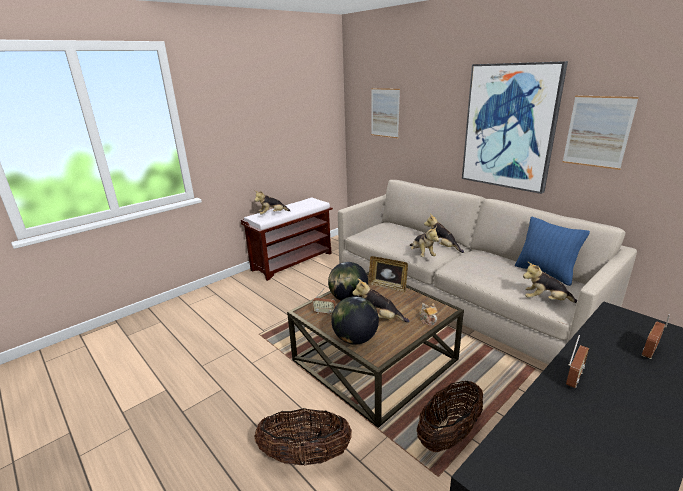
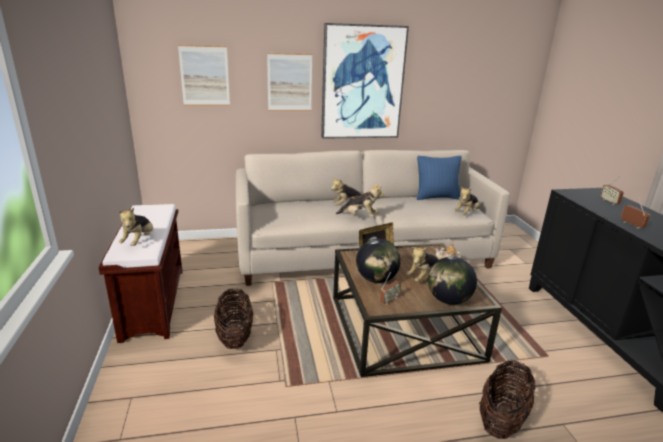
camera: 60 degrees left, 0 degrees up
(448, 434) = (511, 333): basket -> basket (235, 336)
(597, 132) = (430, 82): picture -> picture (289, 82)

